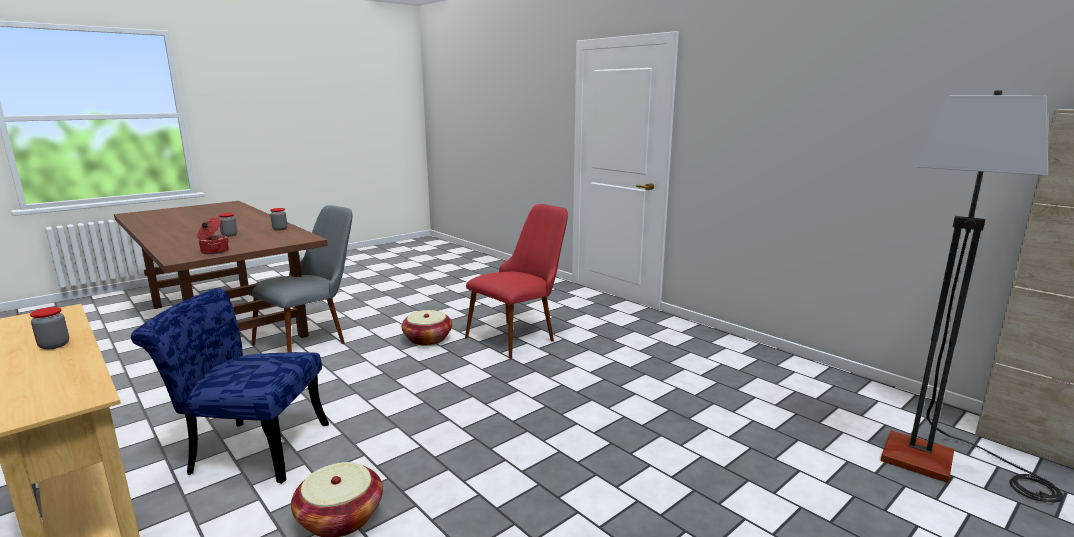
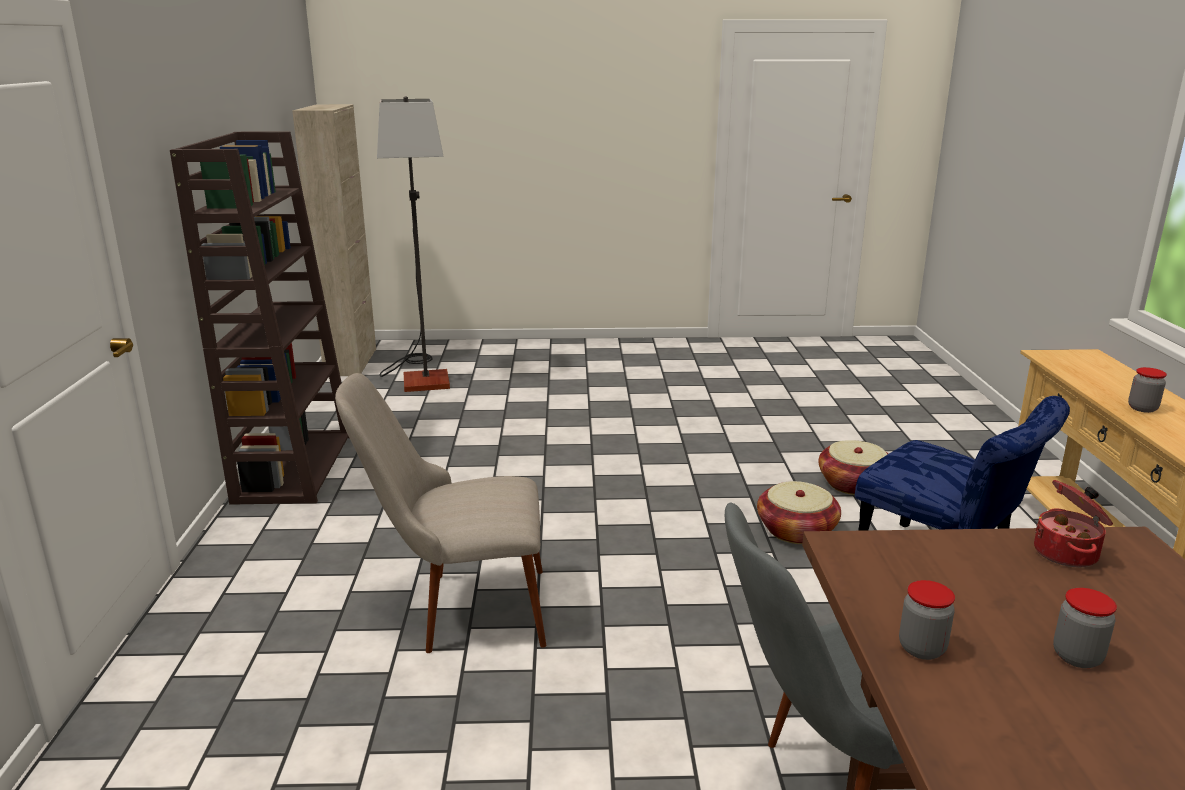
camera: 140 degrees left, 5 degrees up
(427, 339) = (608, 674): basket -> basket (796, 531)
(520, 335) = (459, 610): red chair -> beige chair
(745, 352) = (294, 467): none -> brown bookcase

